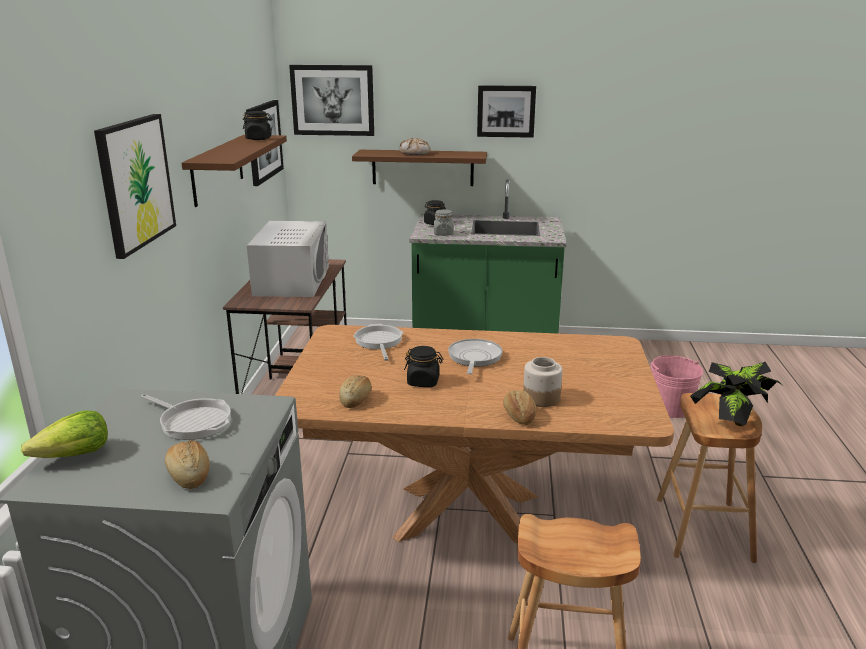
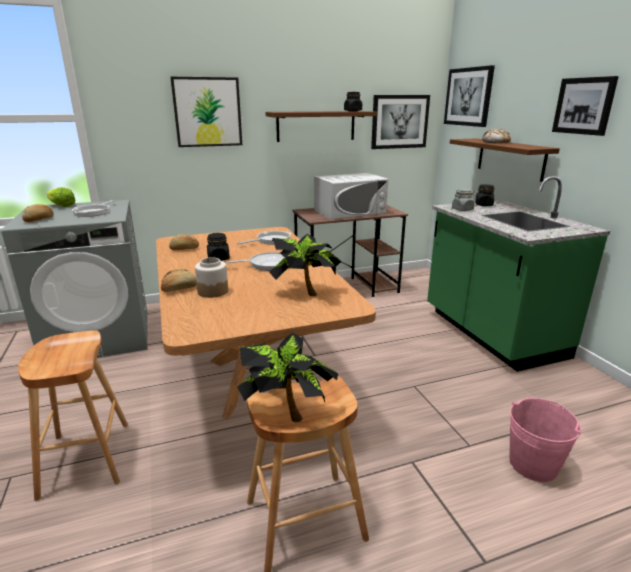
camera: 65 degrees right, 0 degrees up
(573, 355) = (305, 292): none -> potted plant

